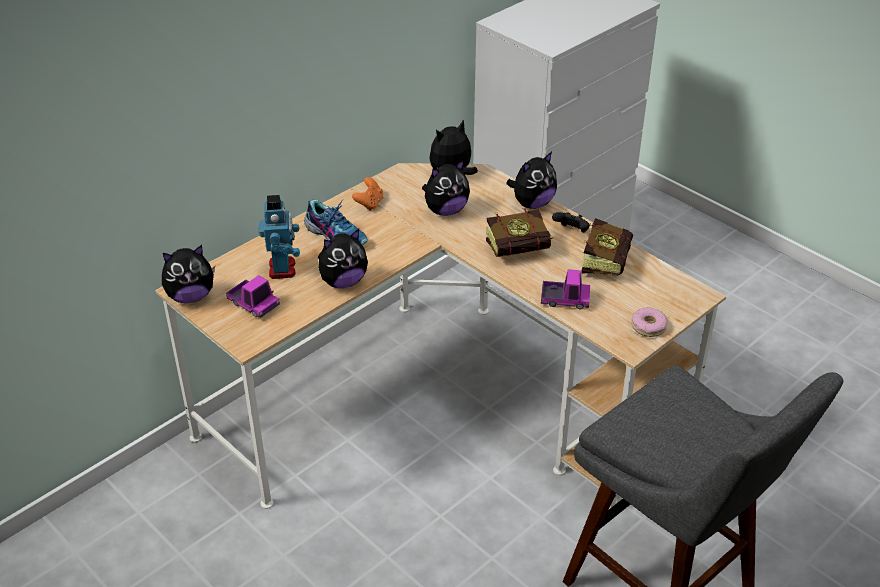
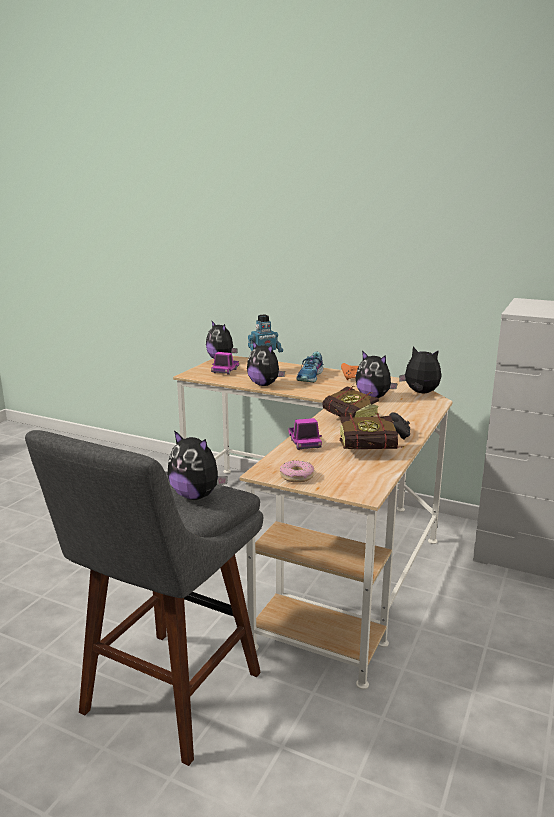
camera: 70 degrees right, 20 degrees down
(532, 204) = (419, 419): plush toy -> plush toy (196, 495)

